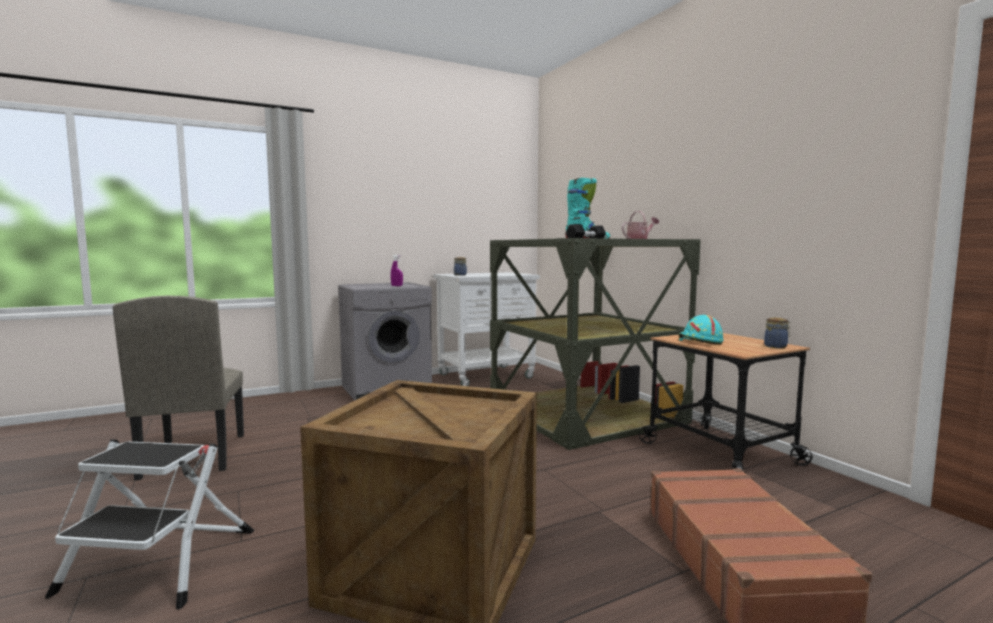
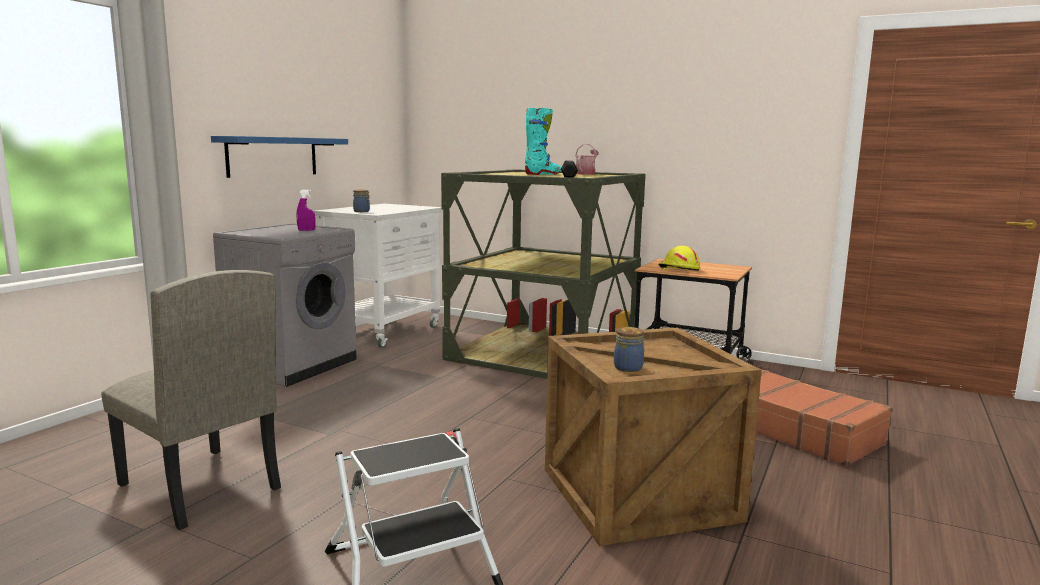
camera: 35 degrees left, 5 degrees up
(397, 232) = (273, 156): none -> blue shelf
(699, 341) = (678, 269): turquoise hard hat -> yellow hard hat
(776, 346) = (733, 268): jar -> jar (629, 368)

